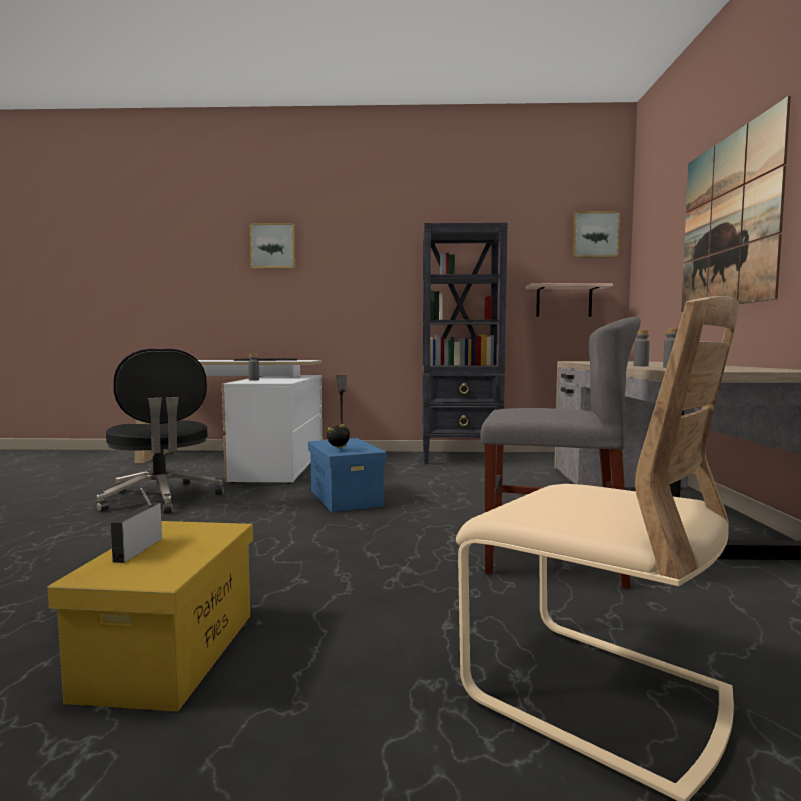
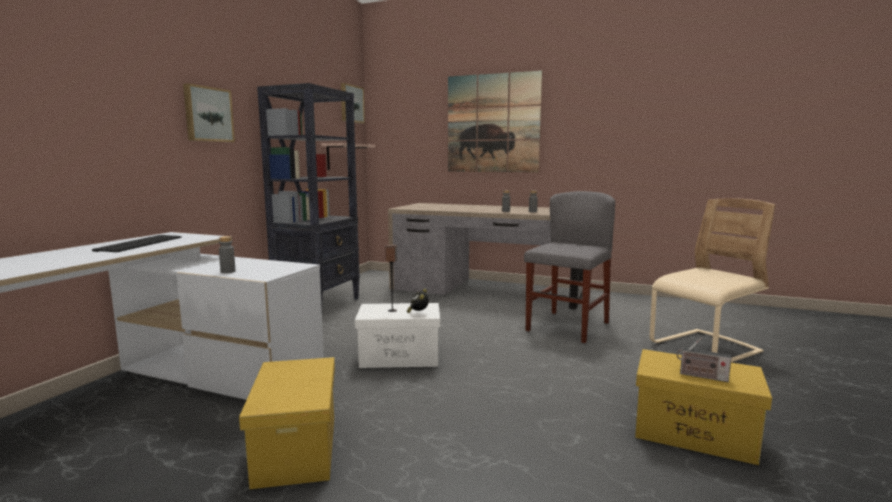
camera: 70 degrees left, 5 degrees up
(161, 499) = (297, 450): black office chair -> yellow storage box
(273, 246) = (85, 68): picture -> picture (207, 114)
(344, 497) = (398, 357): blue storage box -> white storage box

